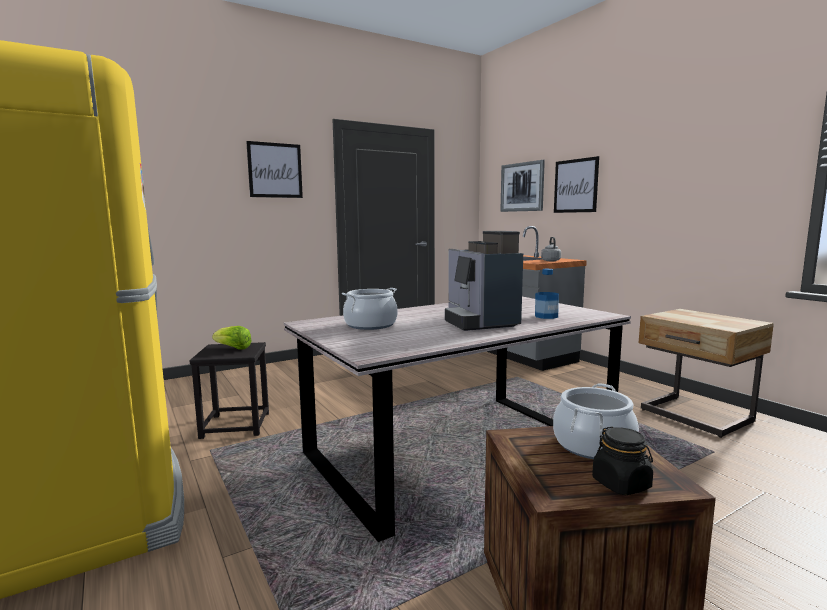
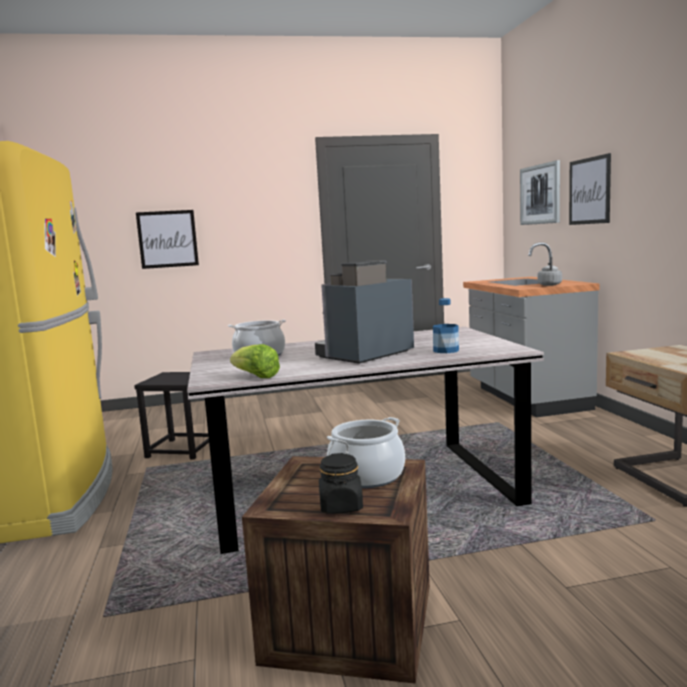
camera: 20 degrees right, 0 degrees up
(233, 348) = (178, 376): lettuce -> lettuce (256, 376)
(275, 170) = (254, 197): picture -> picture (167, 239)
(479, 322) = (364, 355): coffee machine -> coffee machine turned 45 degrees clockwise

